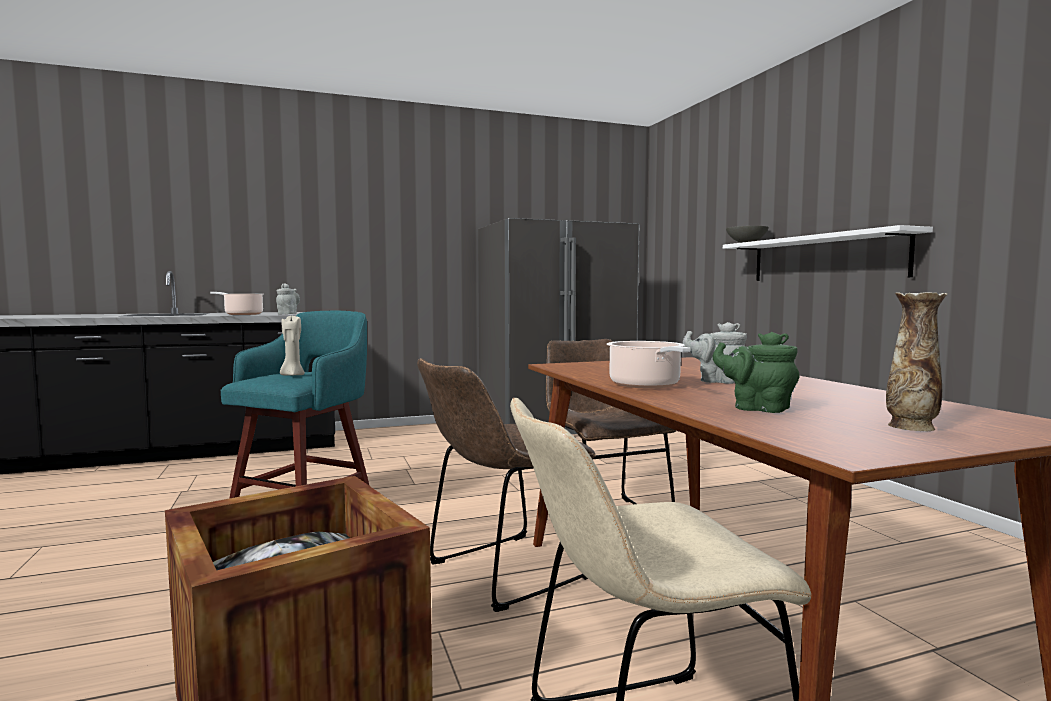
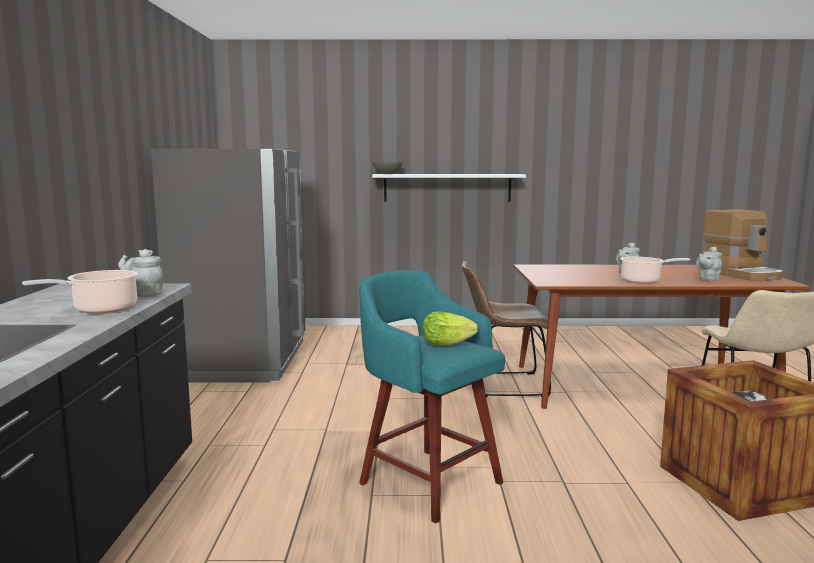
camera: 70 degrees left, 5 degrees up
(292, 375) = (446, 344): beige candle -> lettuce
(503, 572) = (584, 421): brown chair -> none
(757, 408) = (707, 279): green teapot -> grey teapot
(911, 427) = (741, 274): vase -> coffee machine

